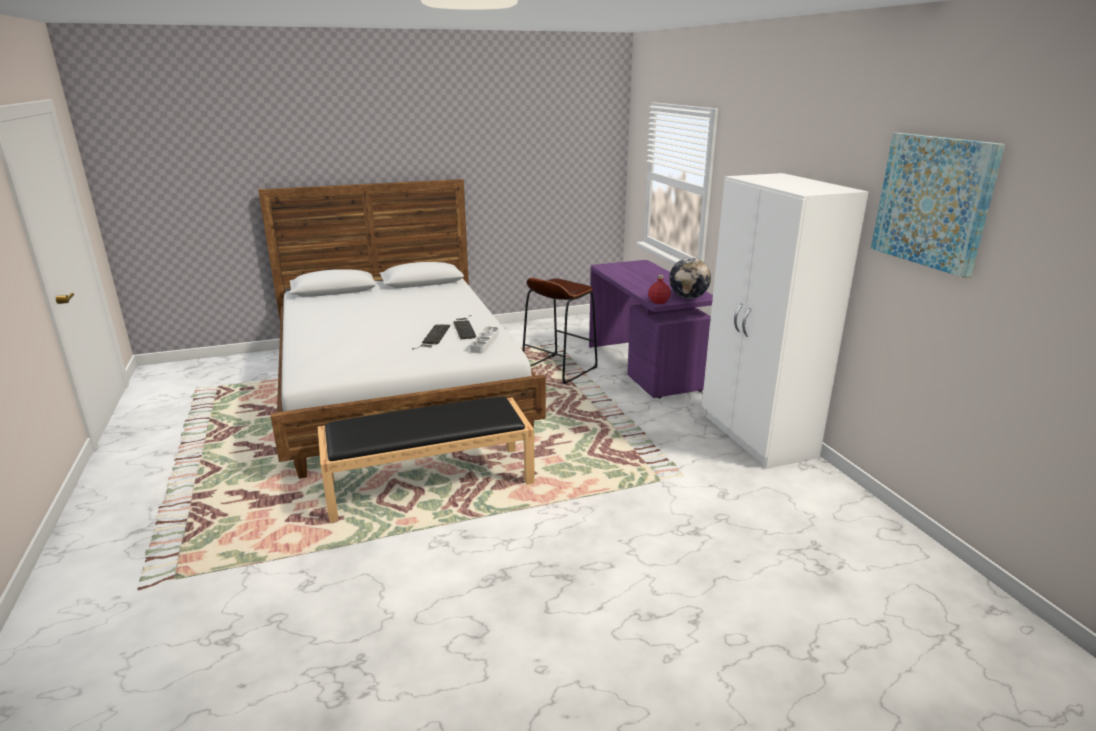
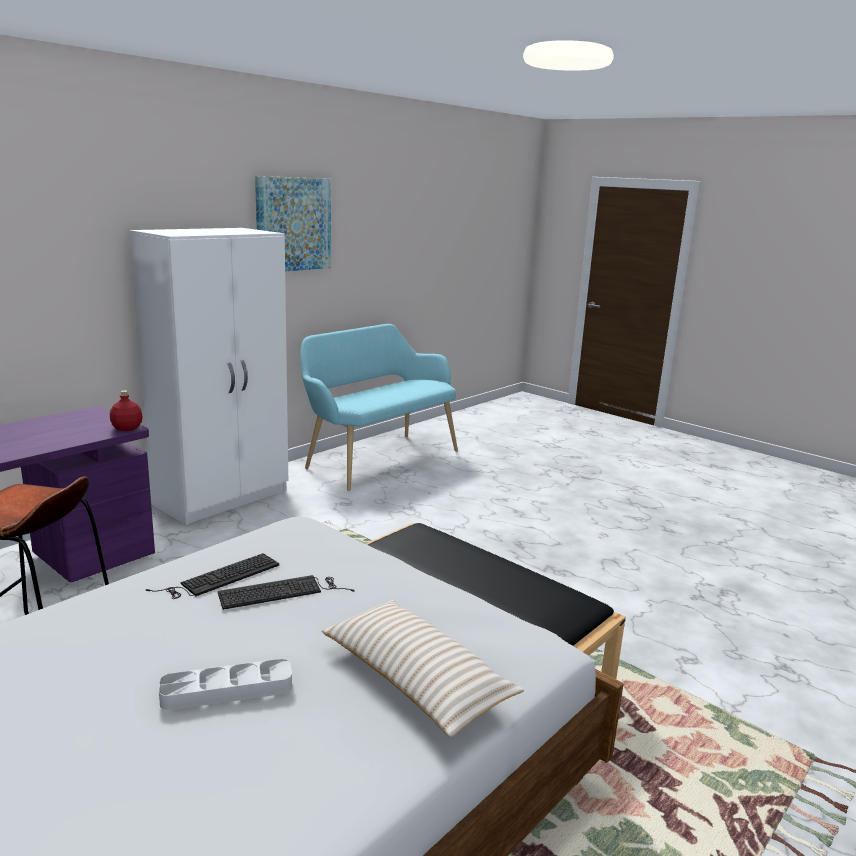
camera: 120 degrees left, 5 degrees down
(330, 346) = (416, 679): none -> beige pillow
(484, 342) = (280, 543): grey tray -> grey tray (227, 690)
(688, 297) = (100, 417): globe -> none
(874, 555) = (377, 458): none -> turquoise bench

